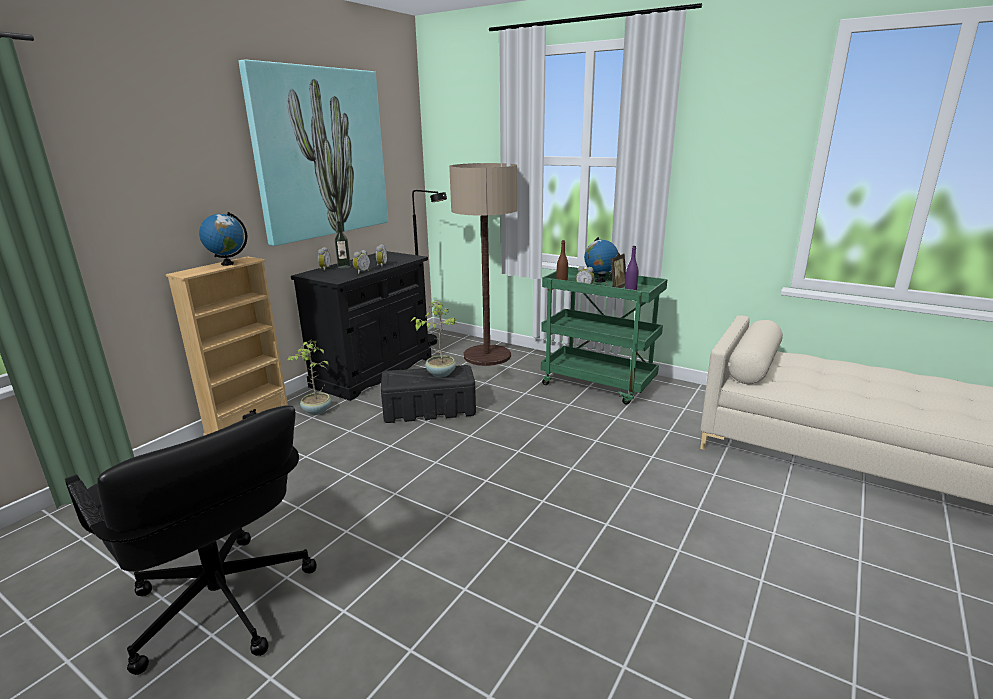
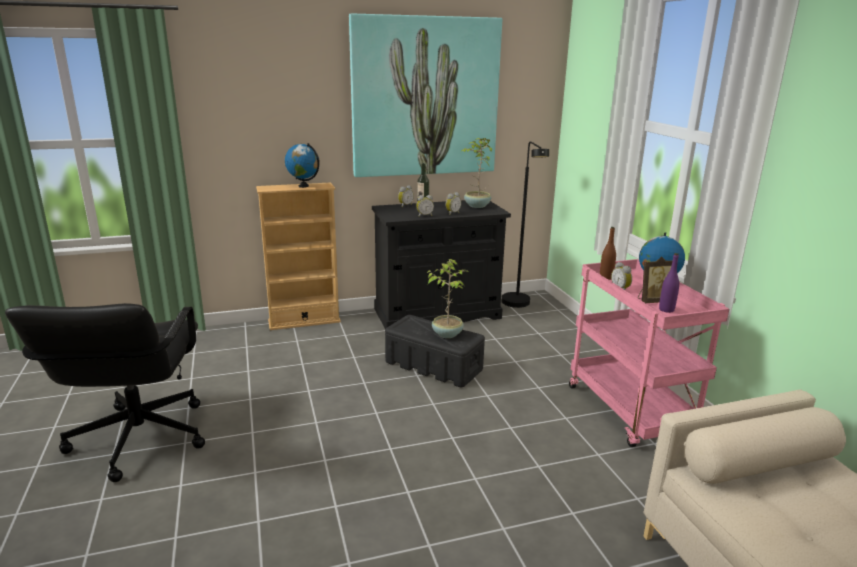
camera: 40 degrees right, 0 degrees up
(316, 411) = (354, 331): potted plant -> potted plant (476, 206)
(487, 356) = (555, 336): floor lamp -> none
(599, 384) = (631, 412): green cart -> pink cart

